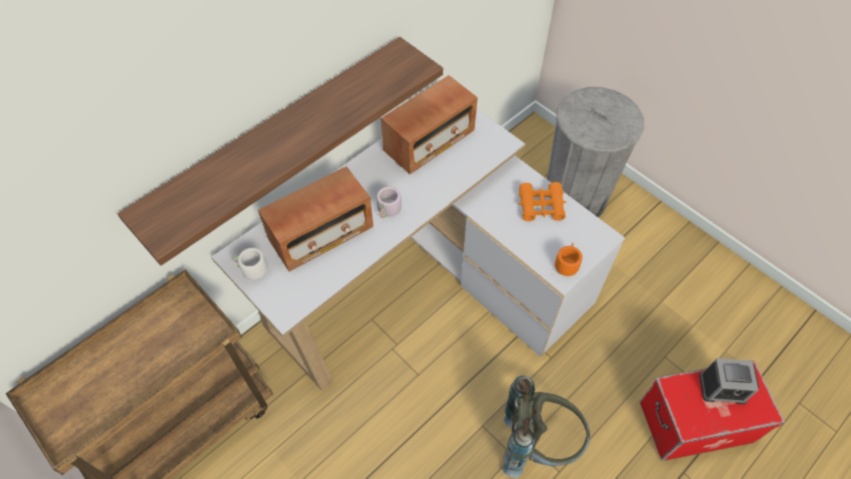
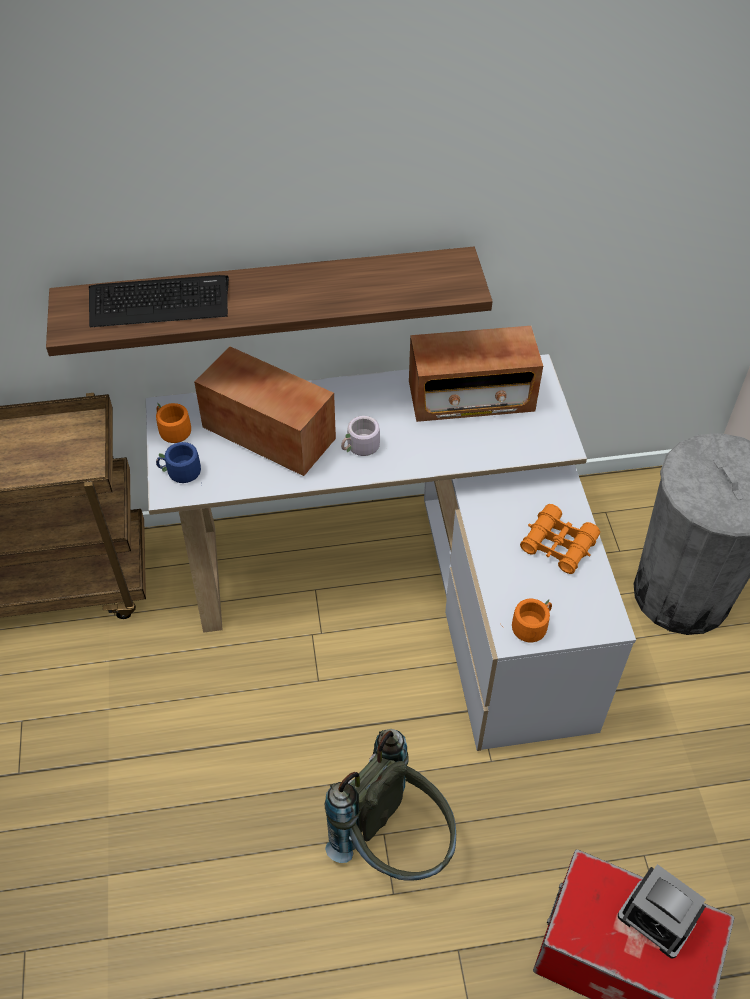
camera: 35 degrees right, 5 degrees down
(216, 180) = (159, 302): none -> keyboard
(251, 270) = (171, 432): white mug -> orange mug
(283, 296) = (180, 474): none -> blue mug
(321, 234) = (269, 434): radio -> radio turned 150 degrees counterclockwise

